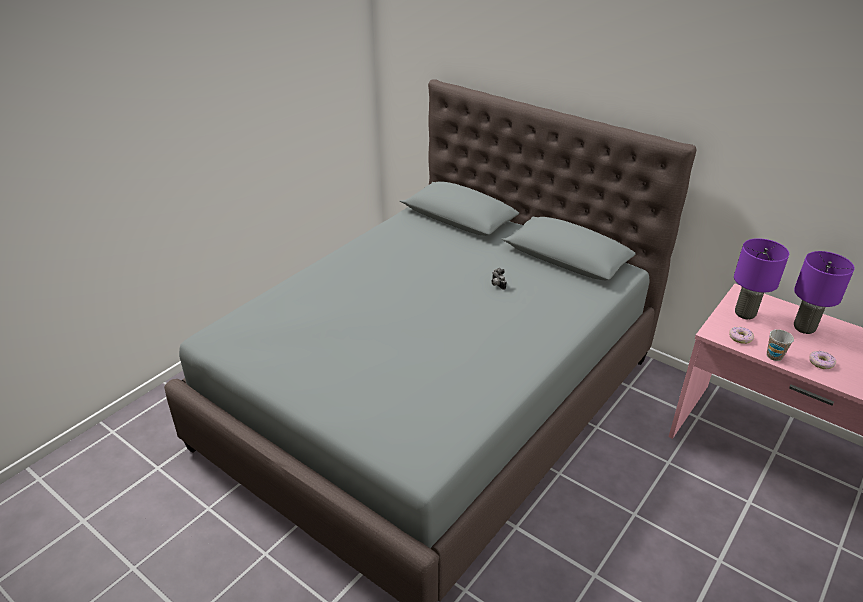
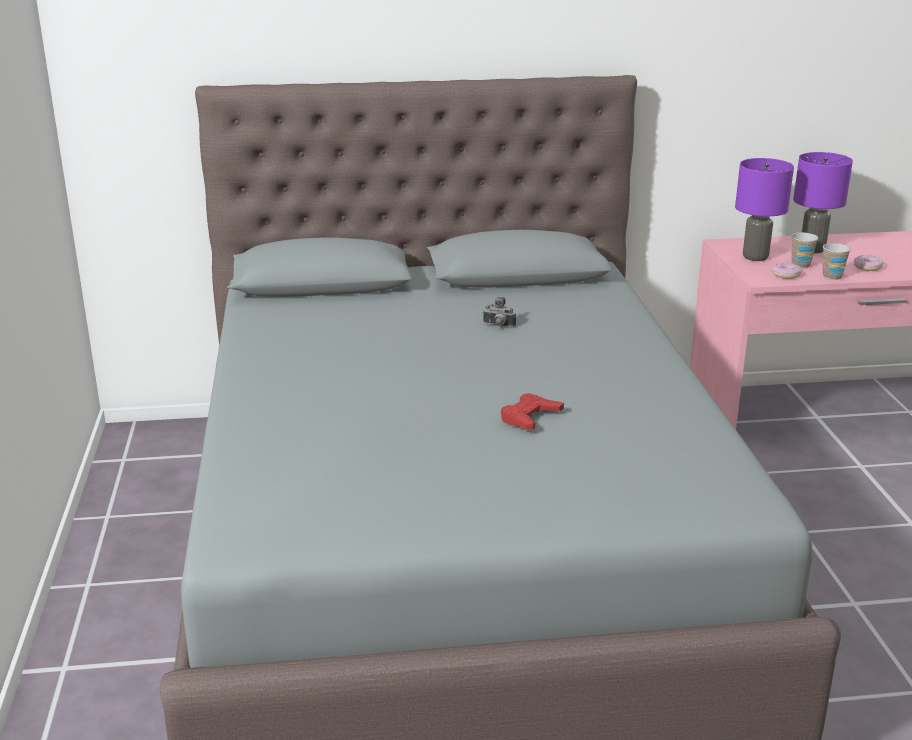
camera: 45 degrees left, 10 degrees down
(414, 348) = (529, 417): none -> red game controller
(768, 336) = (800, 265): none -> cup

